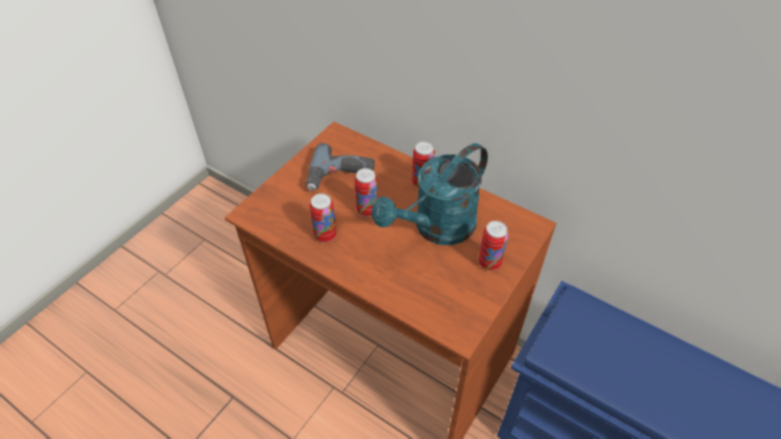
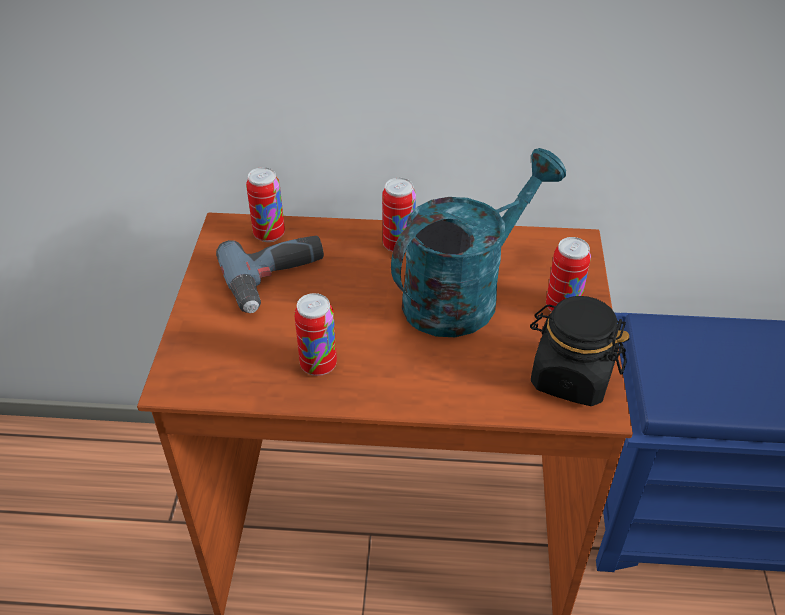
camera: 30 degrees left, 5 degrees down
(367, 210) = (351, 308): can -> can (269, 234)
(436, 228) = (463, 294): turquoise watering can -> turquoise watering can turned 150 degrees counterclockwise
(459, 308) = (570, 377): none -> black jar

